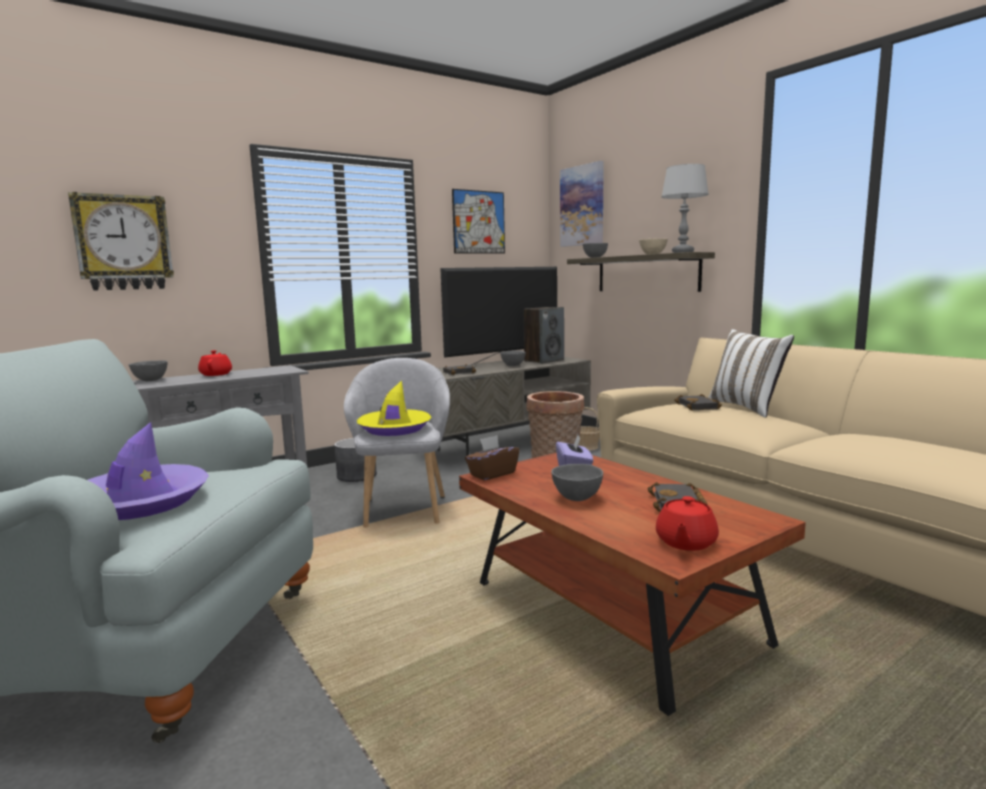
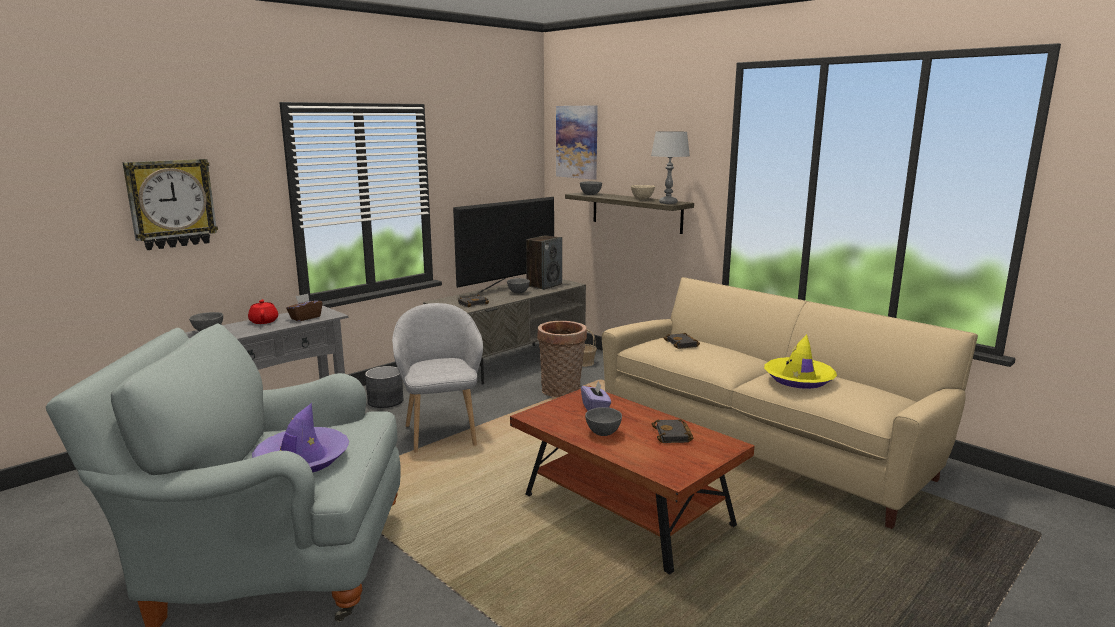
camera: 10 degrees left, 5 degrees up
(394, 429) = (437, 369): yellow hat -> yellow hat (799, 379)
(478, 222) = (482, 156): picture -> none
(492, 474) = (535, 413): brown tissue box -> brown tissue box (305, 318)
(685, 542) = (680, 465): red teapot -> none
(746, 408) = (718, 343): white pillow -> none

